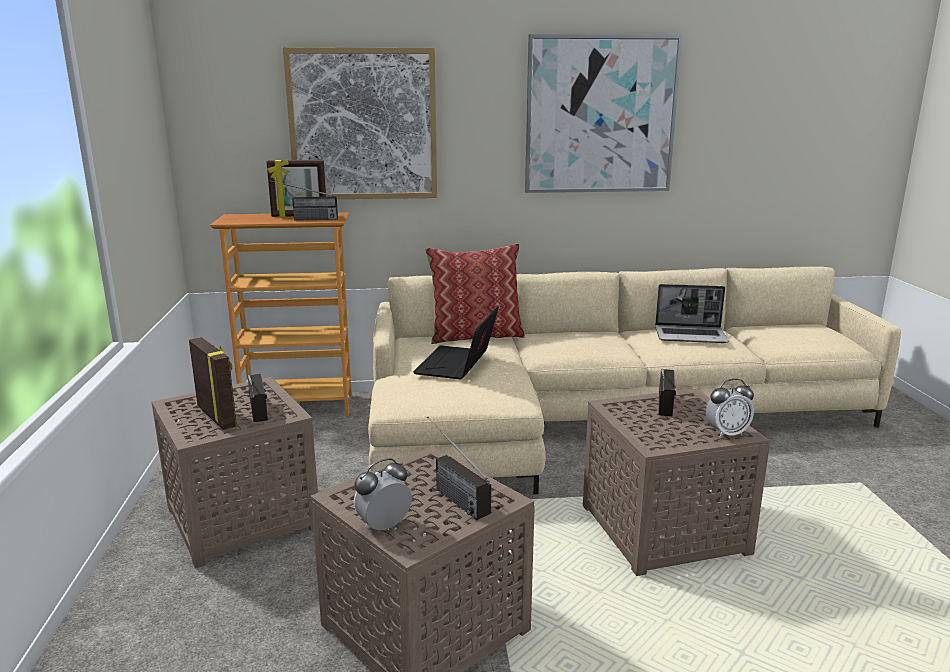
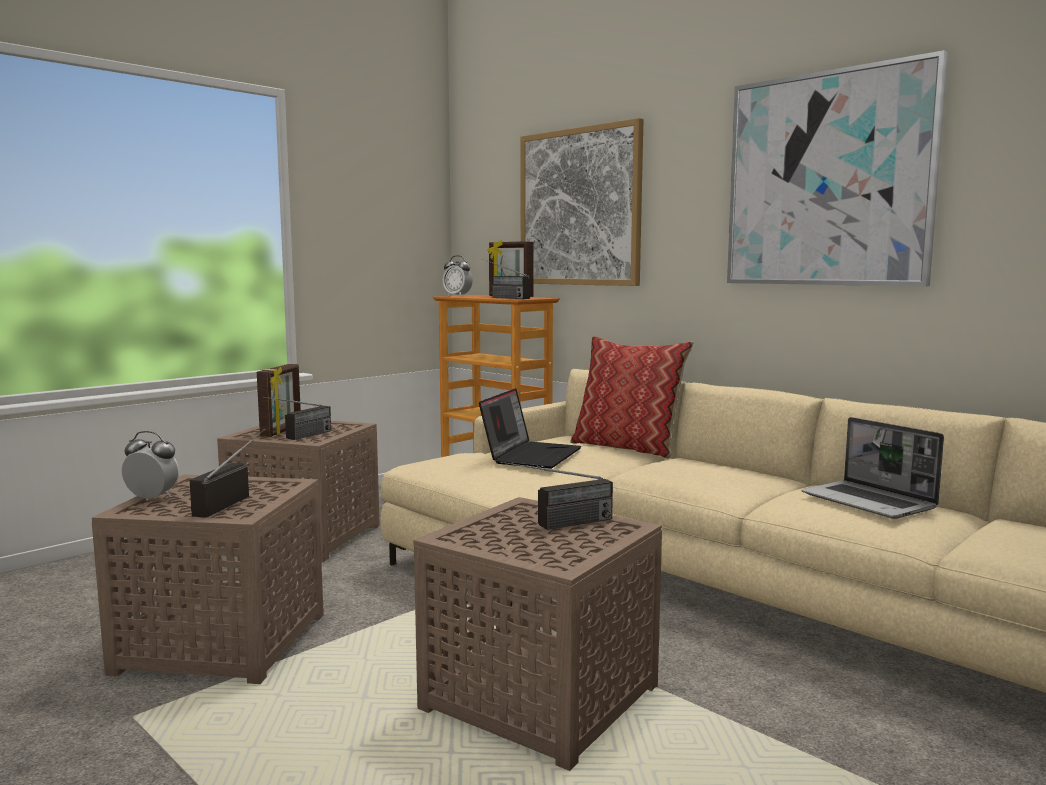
camera: 50 degrees right, 10 degrees down
(457, 365) = (531, 455): laptop -> laptop turned 135 degrees clockwise
(726, 433) = (545, 558): alarm clock -> alarm clock (457, 296)

